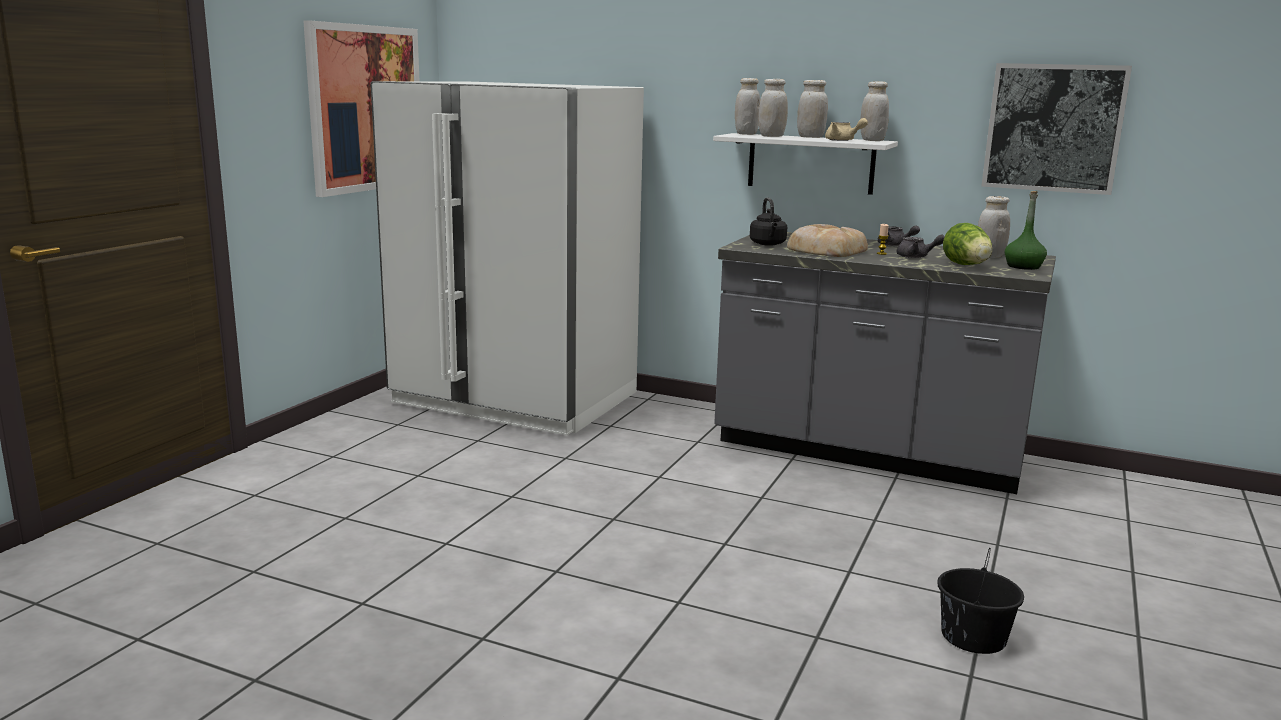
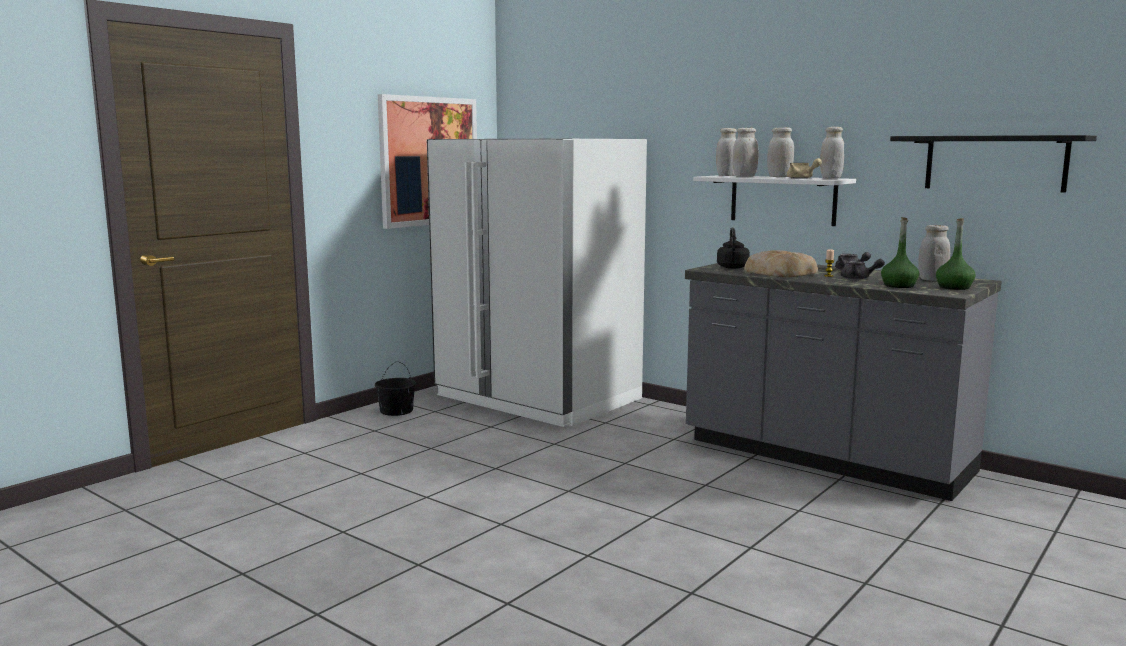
camera: 15 degrees right, 5 degrees down
(967, 266) = (899, 286): lettuce -> green bottle
(973, 637) = (835, 608): black bucket -> black bucket (396, 411)
(1053, 128) = (995, 163): picture -> black shelf

